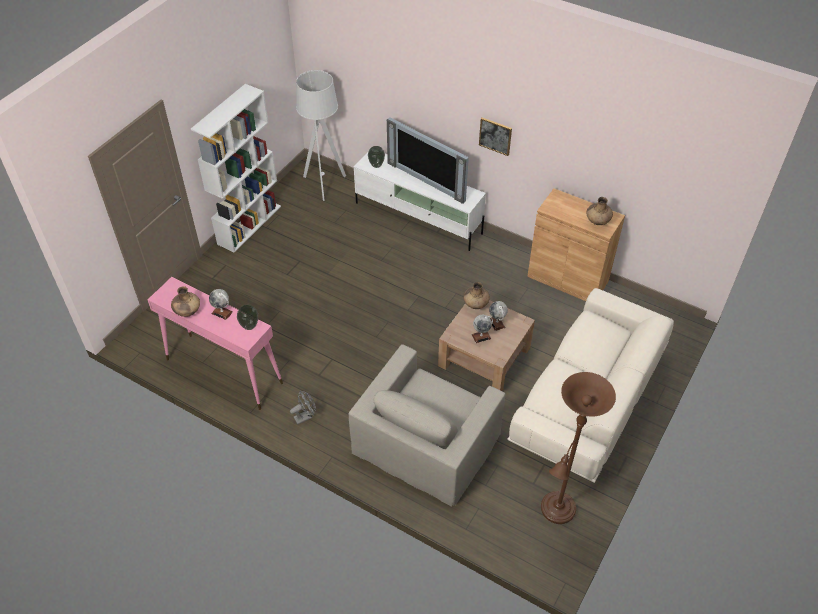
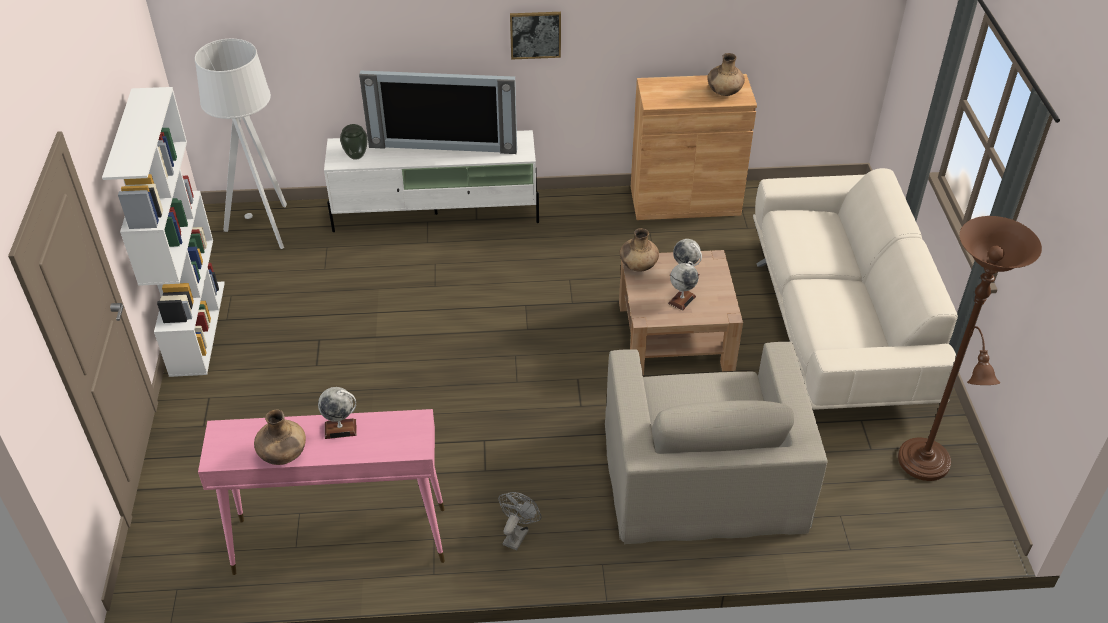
camera: 35 degrees left, 5 degrees down
(250, 326) = (402, 425): vase -> none

